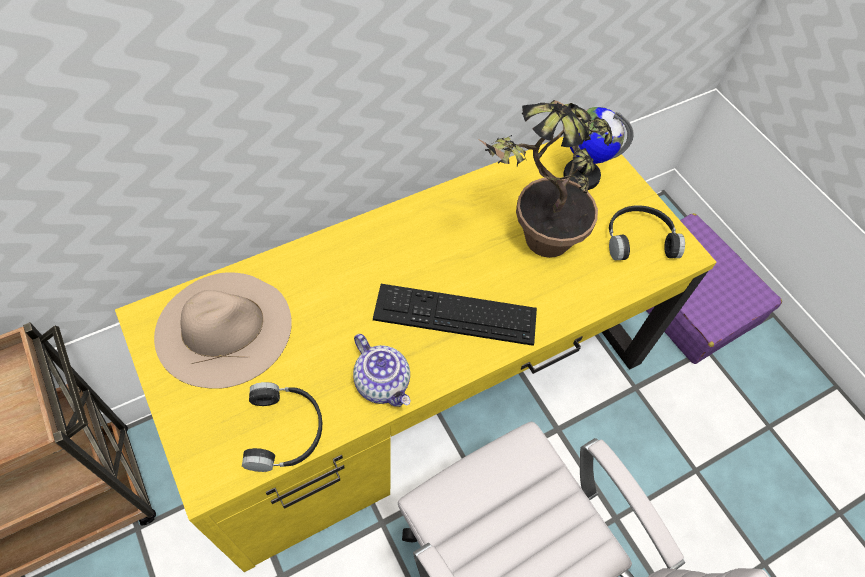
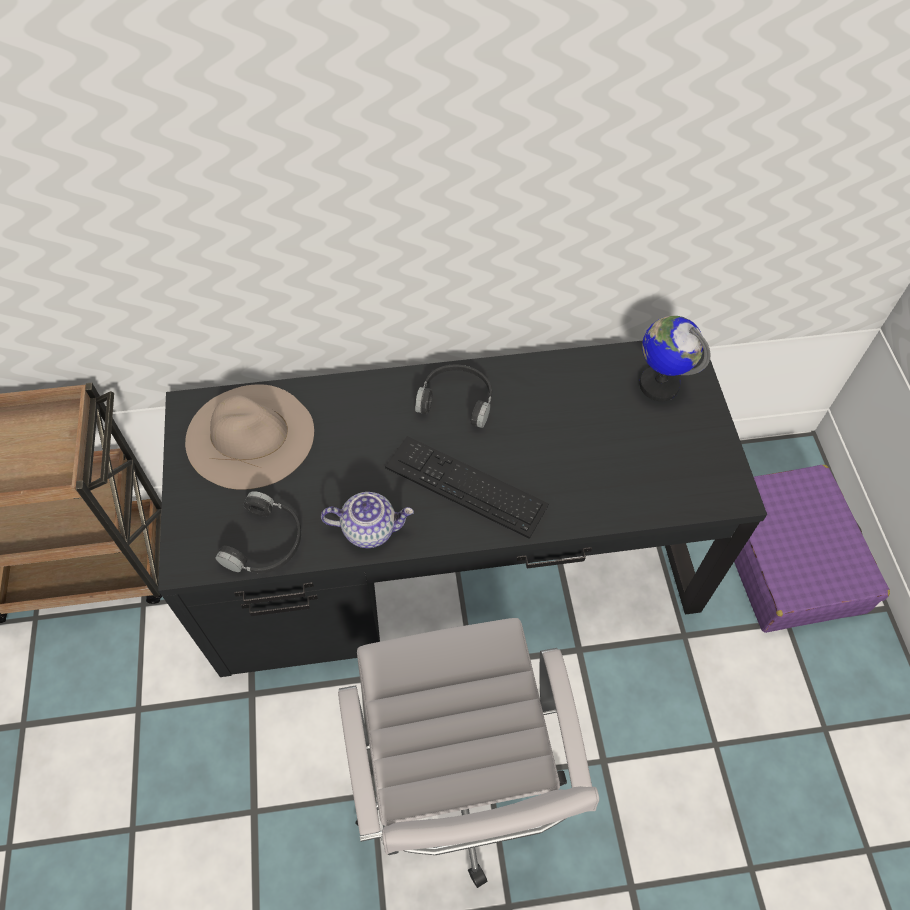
camera: 25 degrees right, 0 degrees up
(383, 383) = (370, 528): teapot -> teapot turned 75 degrees counterclockwise
(420, 386) = (453, 559): yellow desk -> black desk
(532, 245) = (573, 441): potted plant -> none
(638, 239) = (690, 466): black headphones -> black headphones (457, 399)

